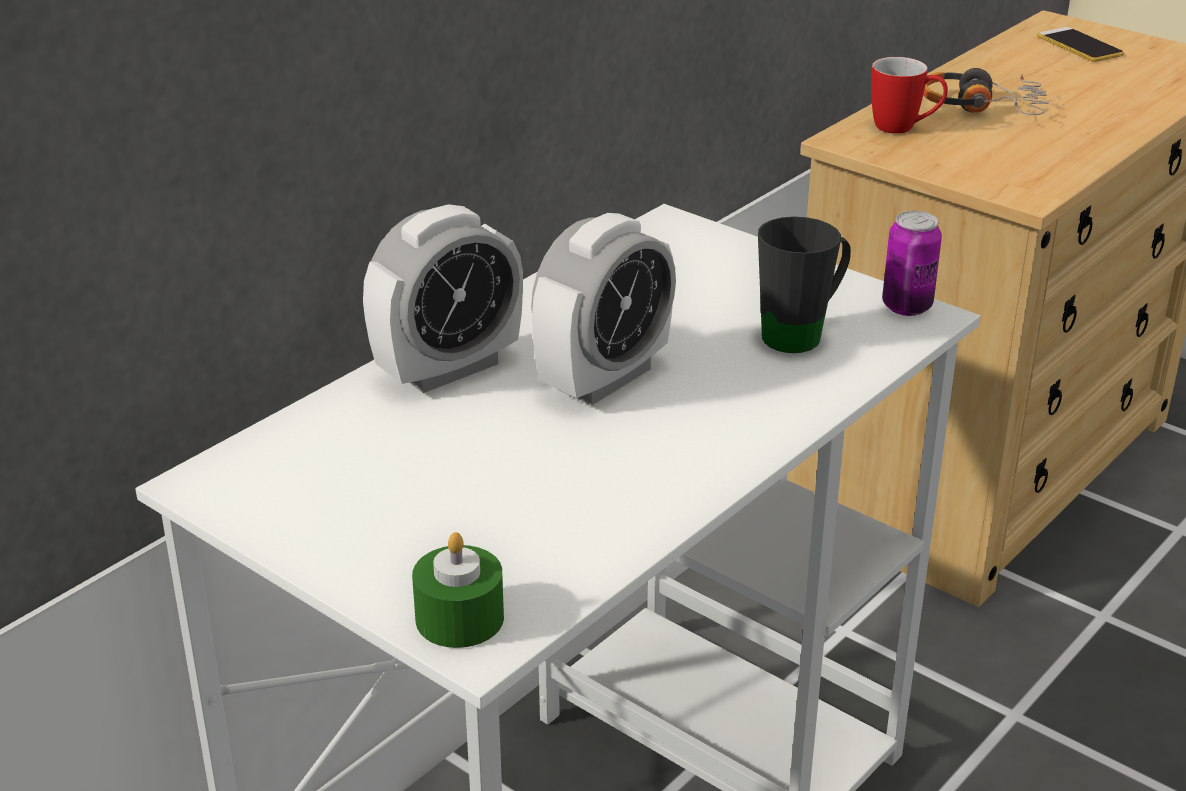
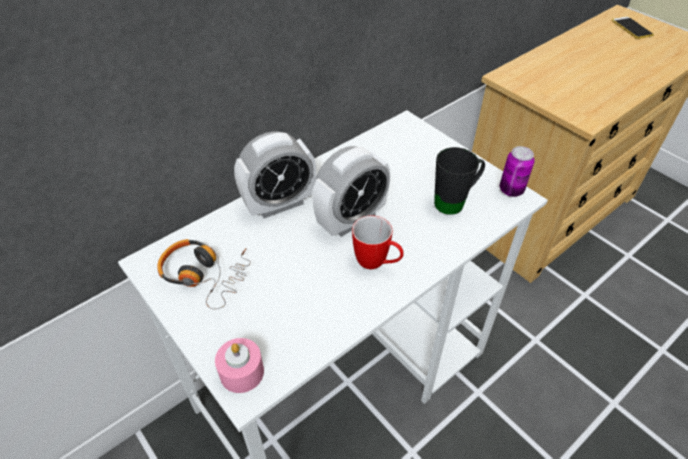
camera: 10 degrees right, 15 degrees up
(459, 618) = (242, 372): green candle -> pink candle
(904, 128) = (534, 72): mug -> mug (377, 263)
(982, 106) = (575, 62): headphones -> headphones (205, 275)

